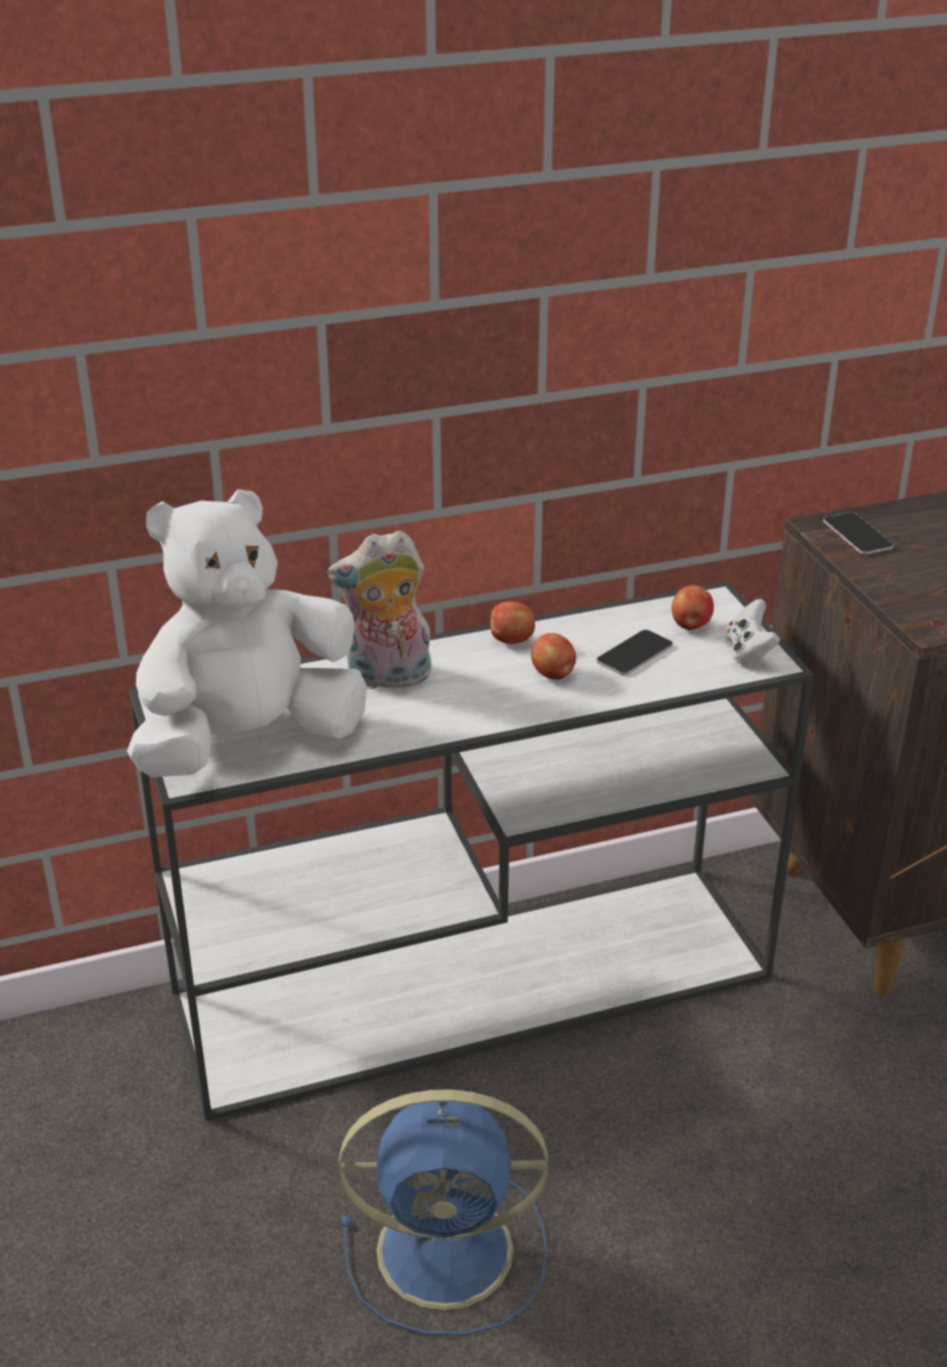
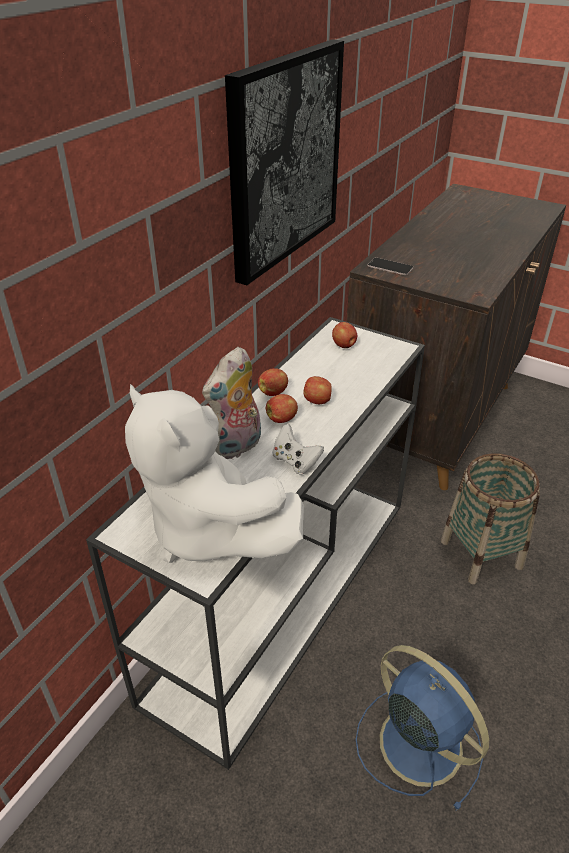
camera: 40 degrees left, 5 degrees up
(248, 742) = (209, 530): white plush toy -> white plush toy turned 60 degrees counterclockwise
(451, 1250) = (417, 741): blue fan -> blue fan turned 90 degrees counterclockwise
(480, 674) = (282, 419): none -> apple
(619, 304) = (283, 160): none -> picture
(634, 654) = (339, 371): phone -> none
(748, 651) = (385, 346): white game controller -> white game controller (295, 462)
(828, 1109) = (481, 553): none -> basket

